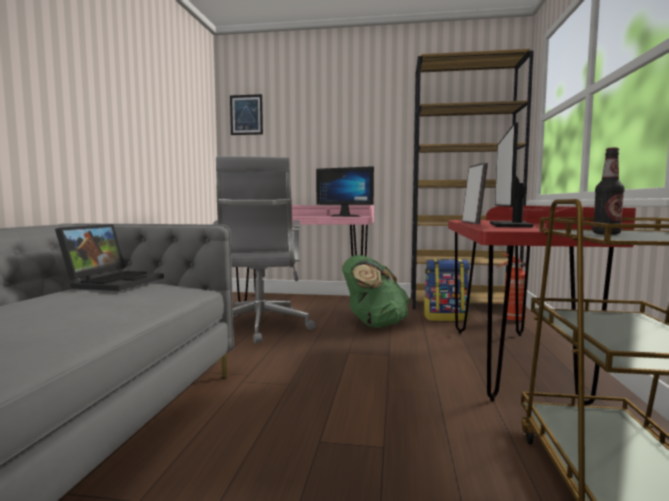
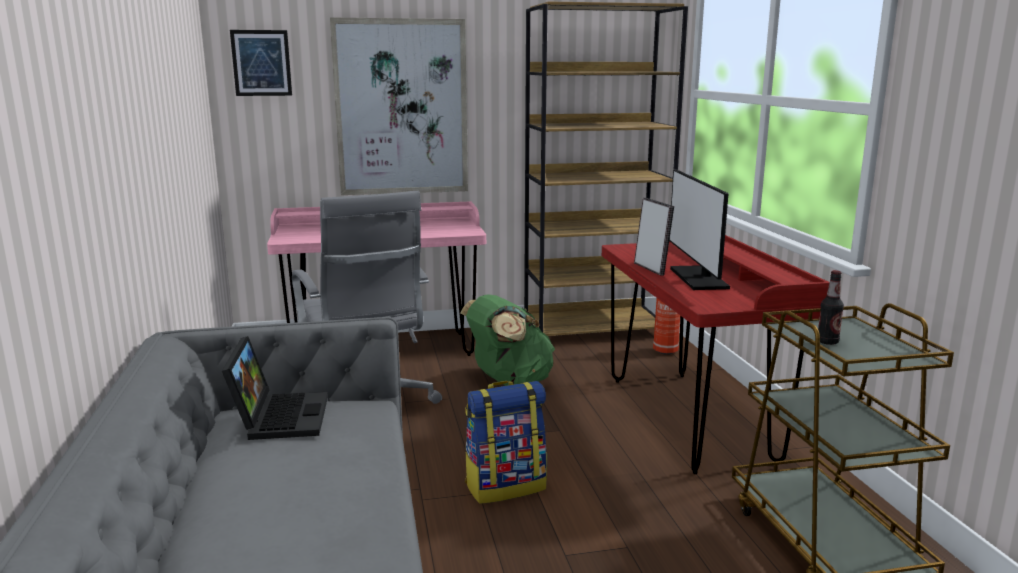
camera: 20 degrees left, 10 degrees up
(329, 141) = (401, 108): none -> picture
(346, 216) = (445, 228): monitor -> none
(445, 317) = (587, 357): backpack -> backpack (505, 486)

